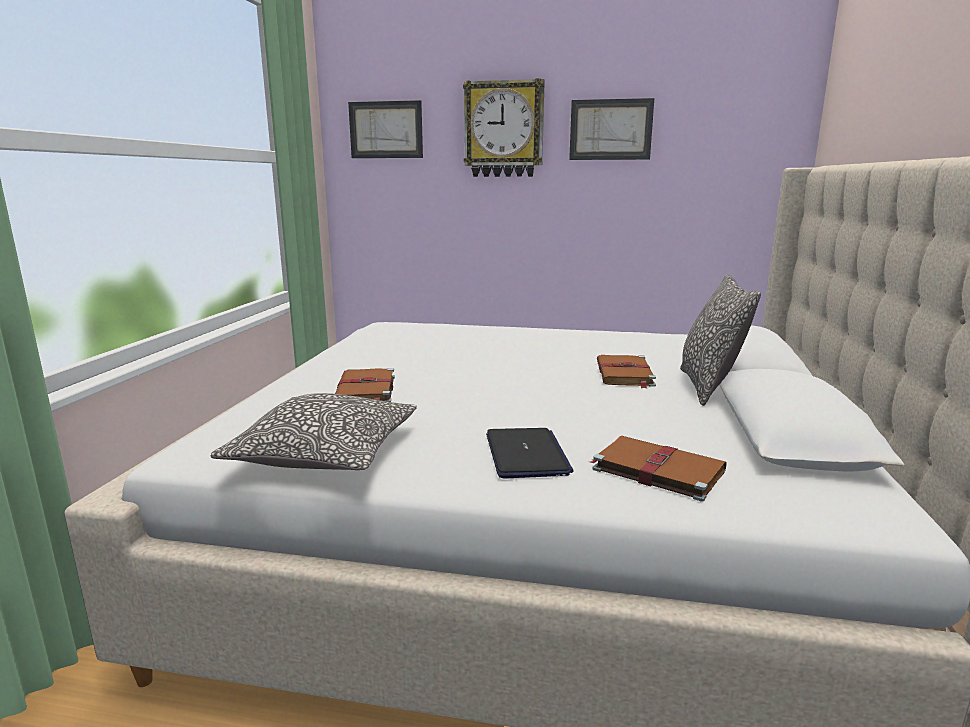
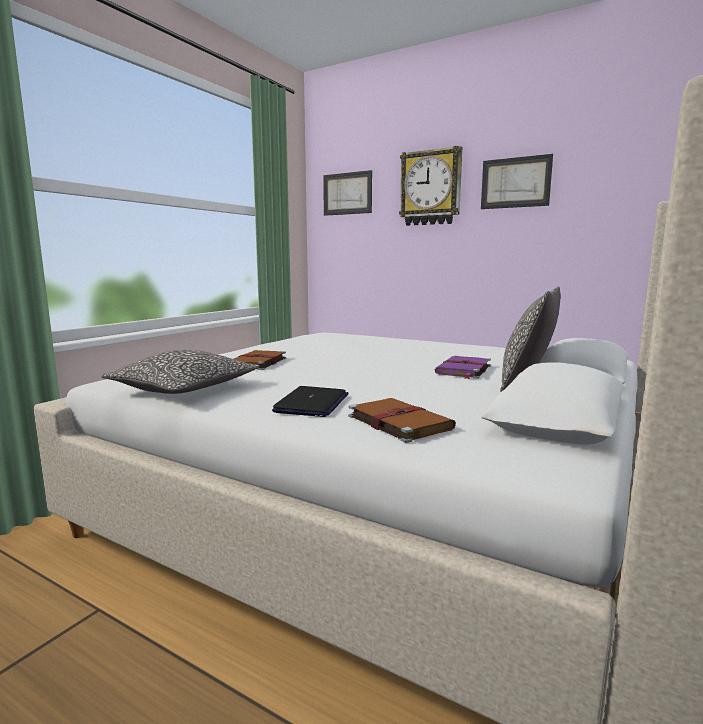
camera: 20 degrees right, 5 degrees down
(624, 374) = (463, 370): brown book -> purple book

